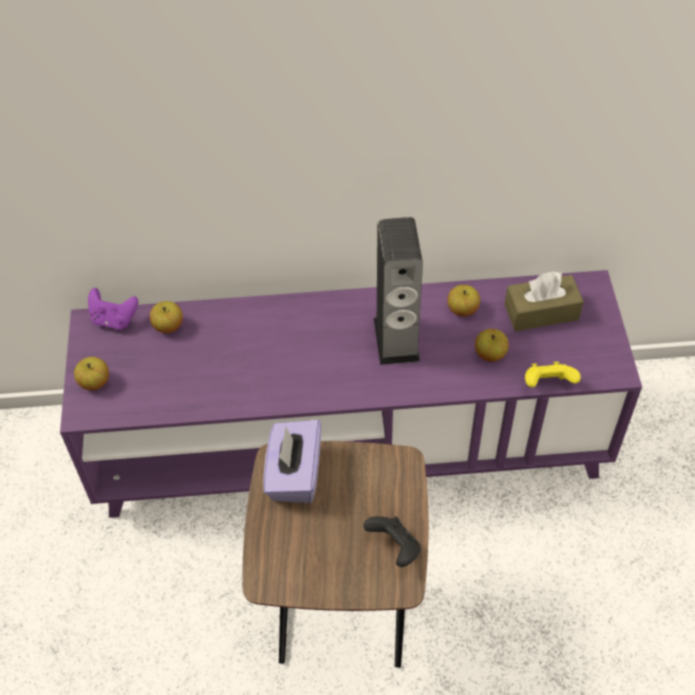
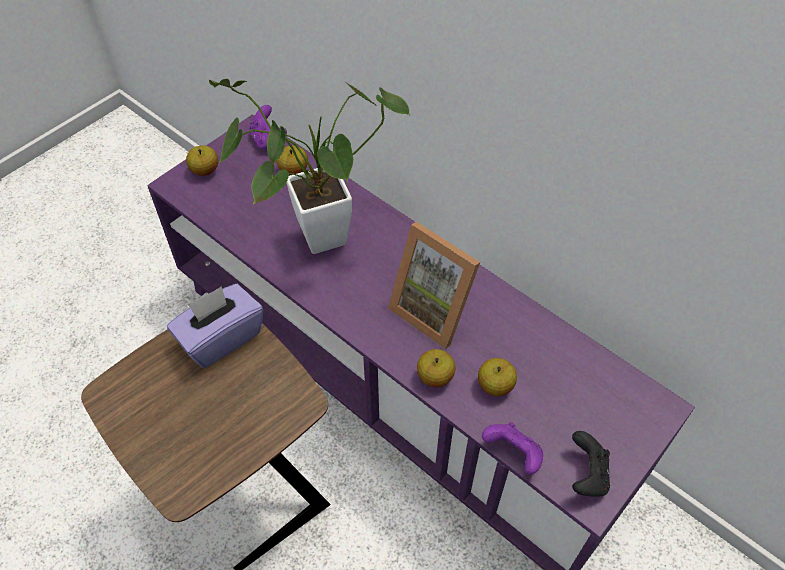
camera: 45 degrees right, 0 degrees up
(252, 363) = (312, 240): none -> potted plant
(394, 548) = (213, 460): black game controller -> black game controller (587, 475)
(396, 339) = (435, 309): speaker -> picture frame
(462, 310) = (517, 331): apple -> apple (435, 377)
(541, 312) = (584, 390): brown tissue box -> none
(547, 384) = (513, 454): yellow game controller -> purple game controller

